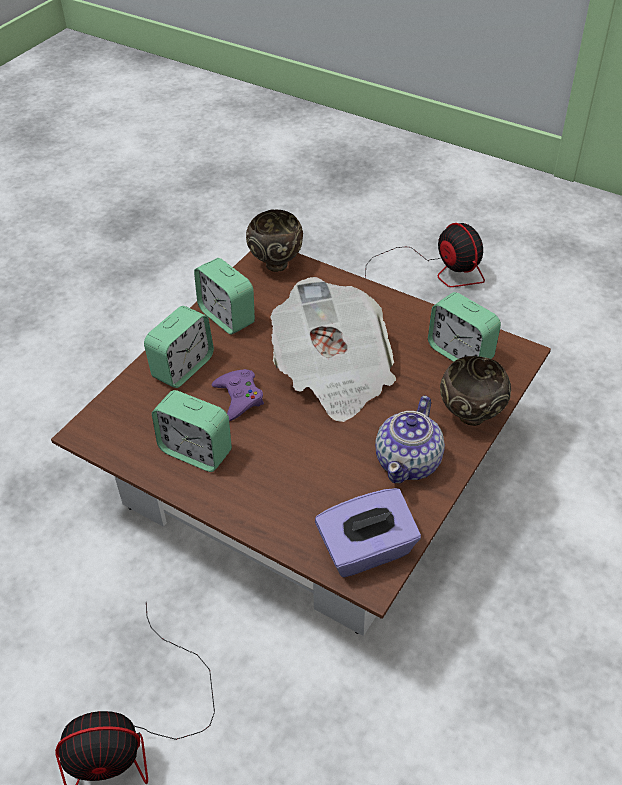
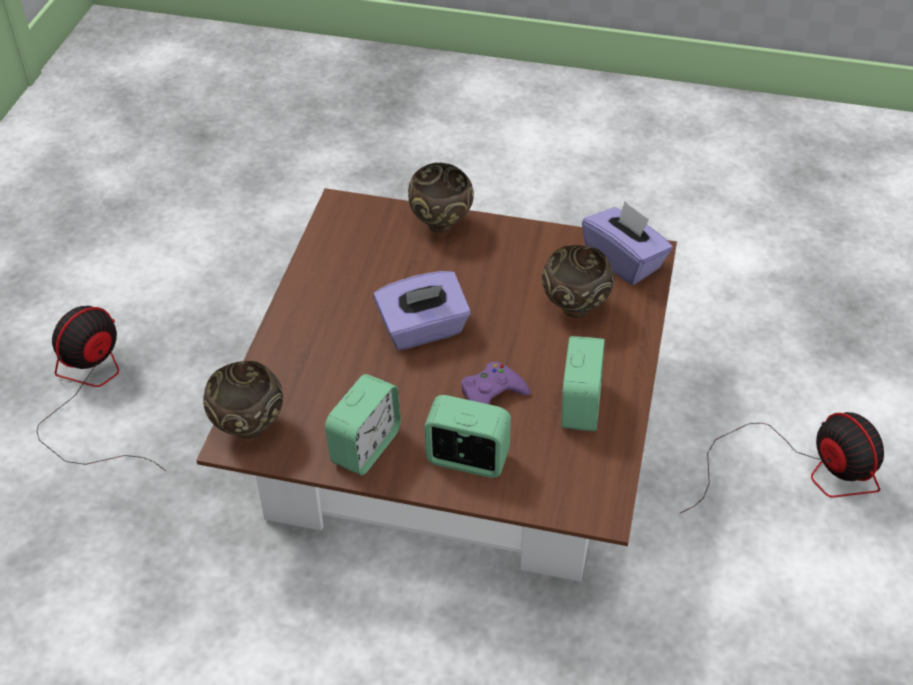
camera: 110 degrees left, 0 degrees up
(314, 484) = (573, 309): none -> brown bowl
(333, 373) = (423, 330): newspaper -> purple tissue box
(409, 461) = (514, 254): teapot -> none
(460, 353) = (355, 244): alarm clock -> none

